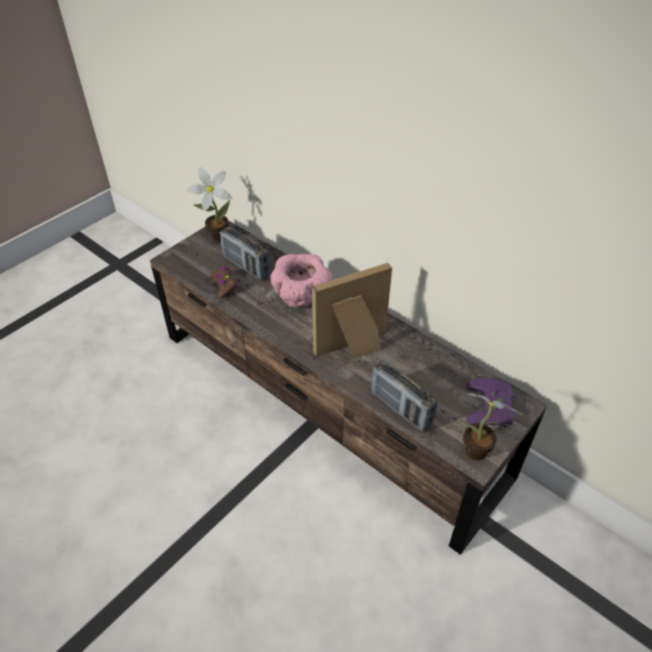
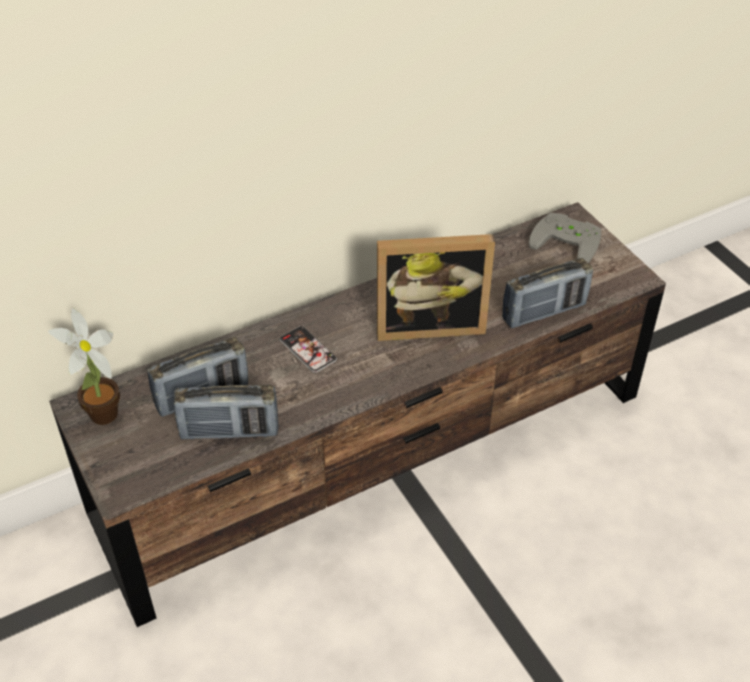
camera: 70 degrees left, 0 degrees up
(223, 285) = (229, 431): brown game controller -> radio
(301, 297) = (308, 350): pink bowl -> phone
(354, 348) = (429, 324): picture frame -> picture frame turned 90 degrees counterclockwise
(479, 453) = (625, 272): potted plant -> none
(493, 407) = (568, 240): purple game controller -> grey game controller

